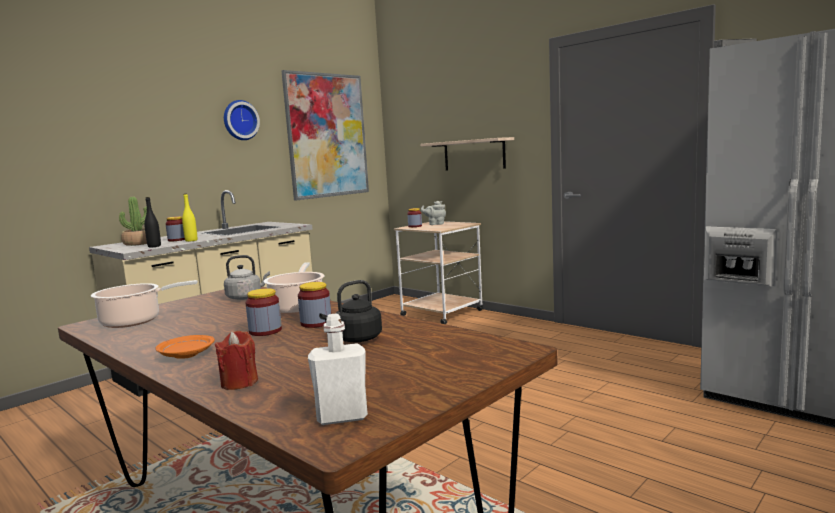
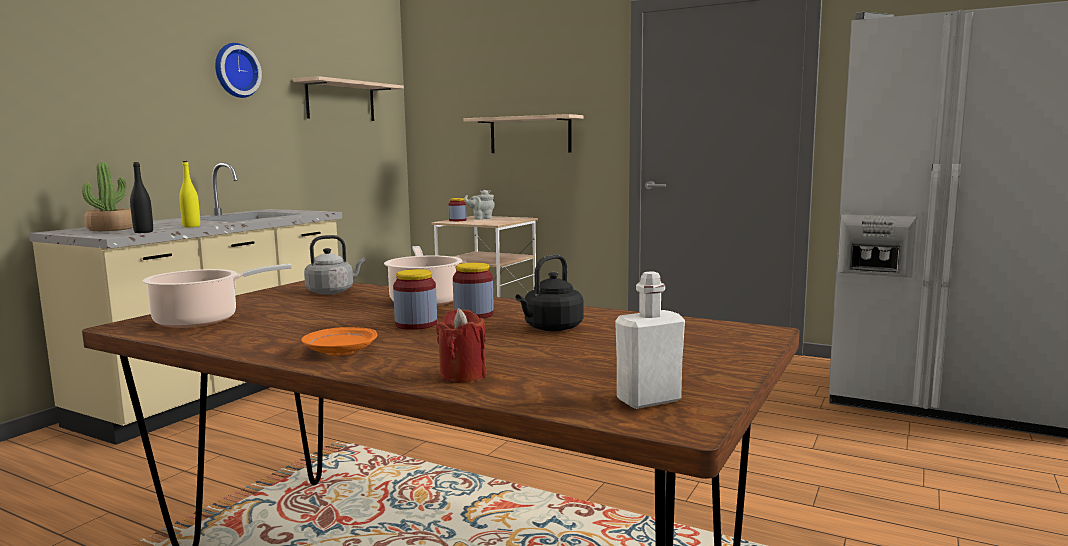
camera: 15 degrees left, 0 degrees up
(177, 240) = (166, 225): jar -> none
(327, 135) = (340, 101): picture -> shelf

